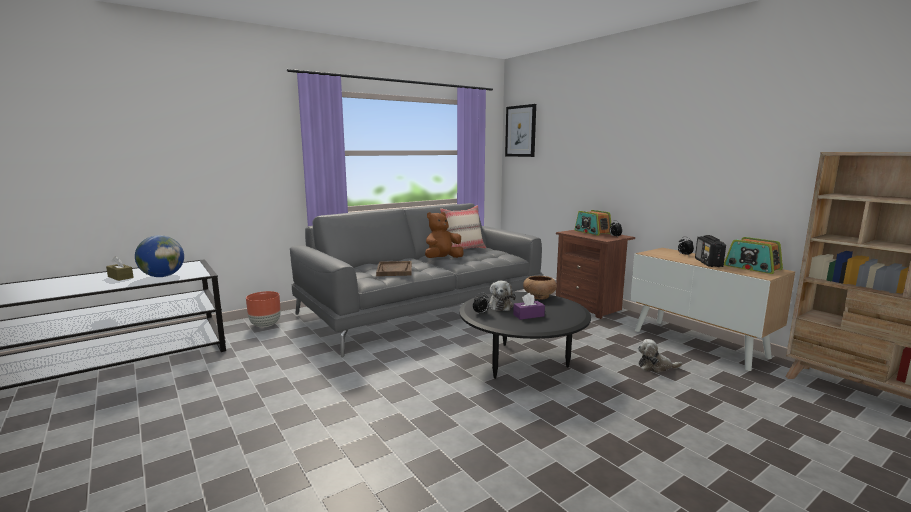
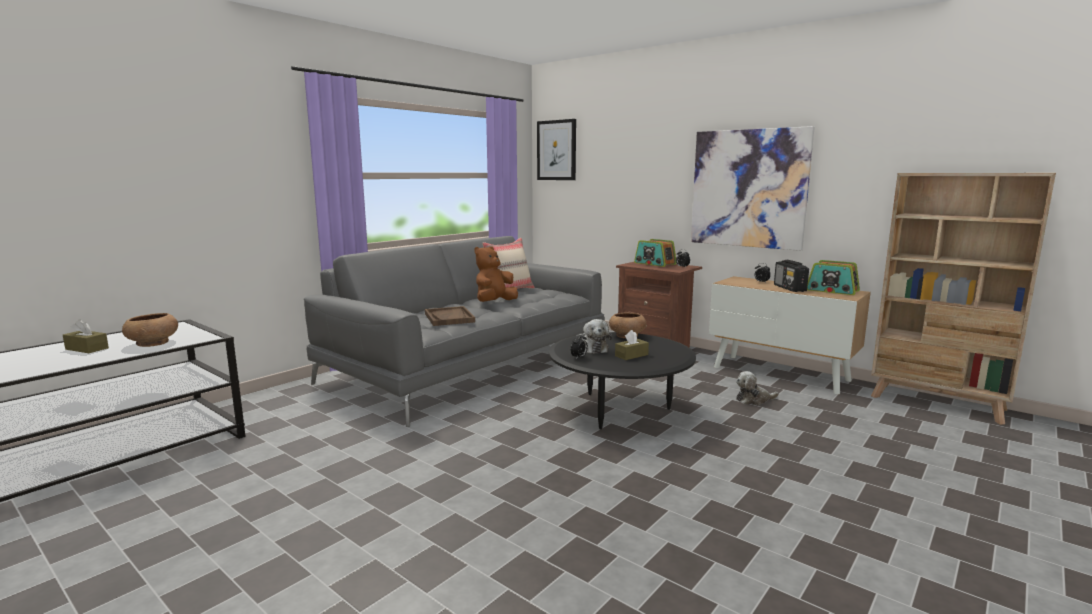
camera: 15 degrees left, 0 degrees up
(162, 276) = (152, 343): globe -> brown bowl
(265, 325) = (278, 401): brown planter -> none
(528, 315) = (631, 355): purple tissue box -> brown tissue box
(679, 166) = (748, 188): none -> picture

